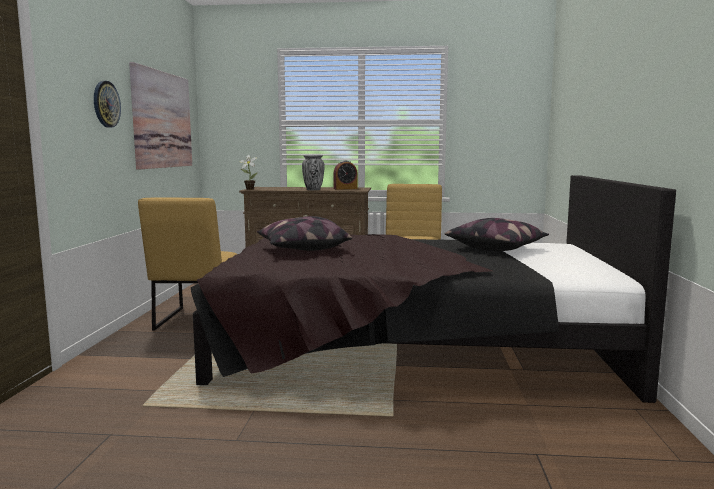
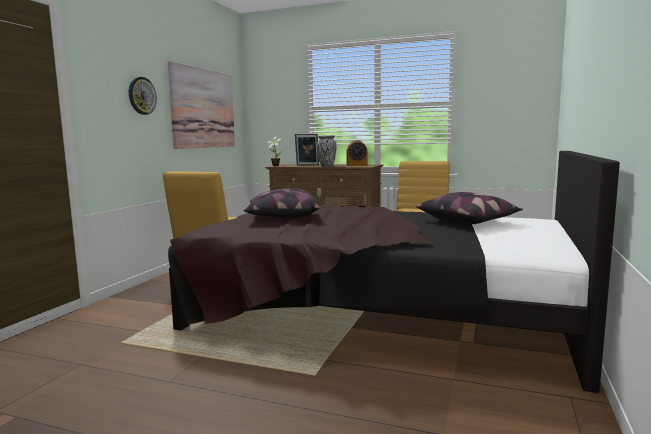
camera: 15 degrees right, 0 degrees up
(287, 188) = (307, 165): none -> picture frame

